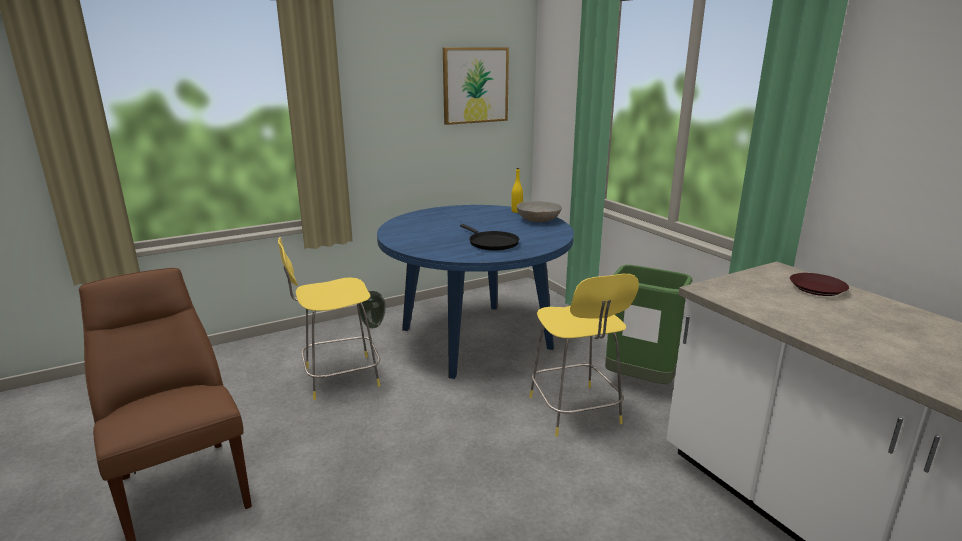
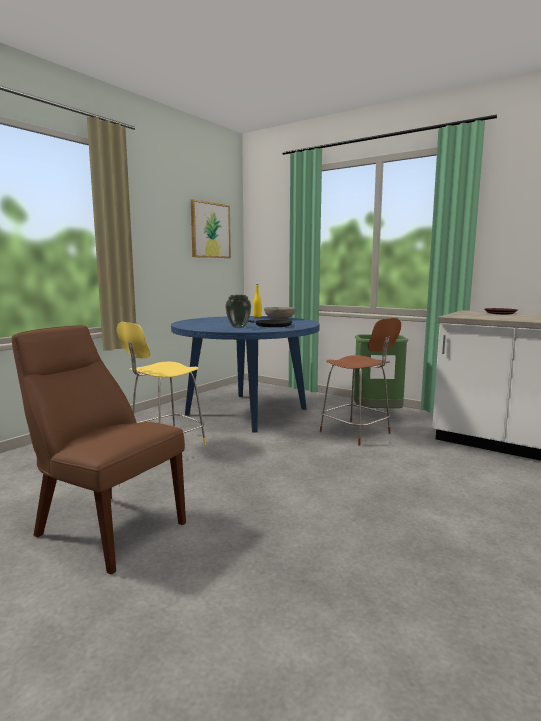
camera: 25 degrees left, 10 degrees down
(372, 326) = (157, 416): vase -> vase (238, 327)
(575, 412) = (357, 433): yellow stool -> brown stool

